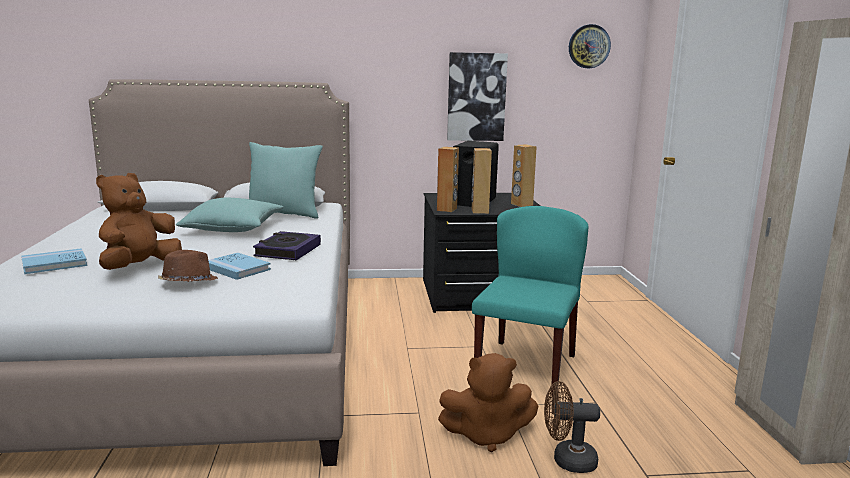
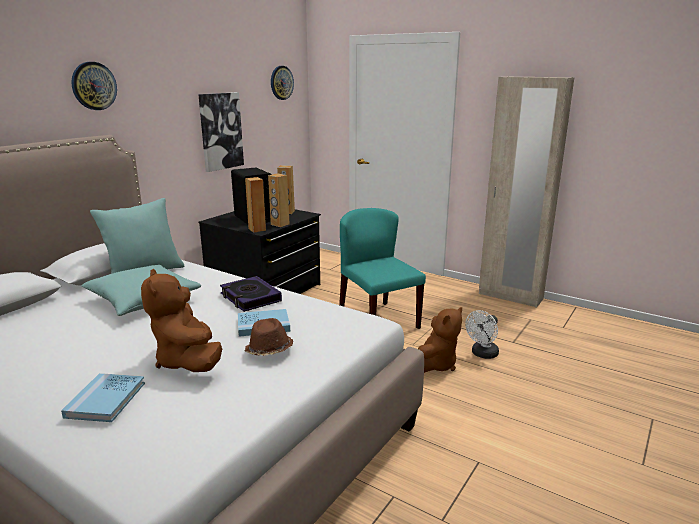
camera: 50 degrees left, 5 degrees up
(324, 36) = (94, 86): none -> wall clock
(567, 461) = (482, 354): brown fan -> white fan

